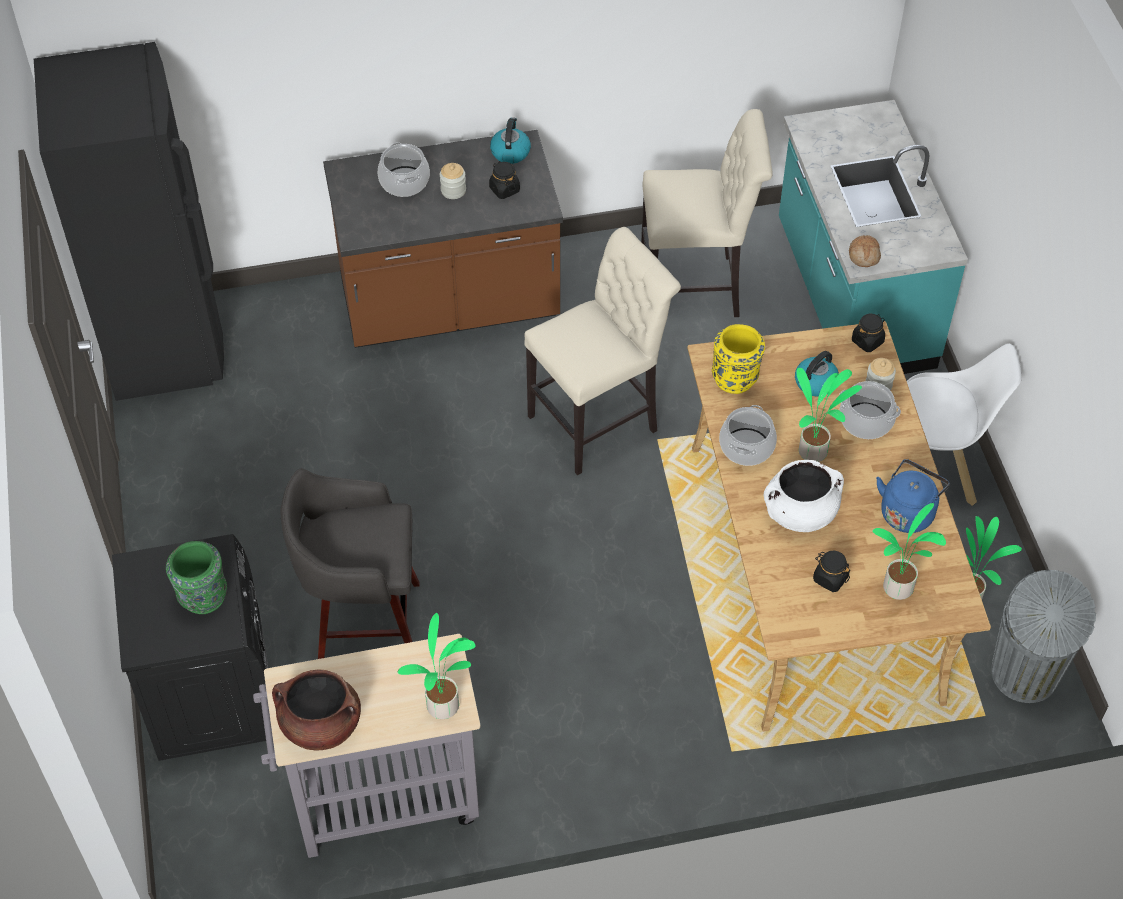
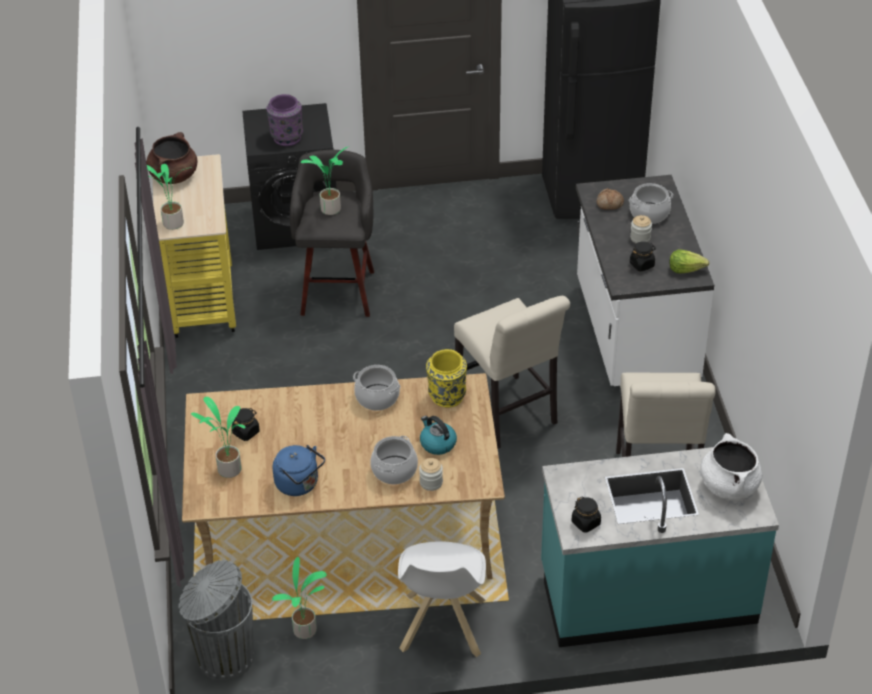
camera: 95 degrees right, 10 degrees down
(202, 597) = (286, 137): green vase -> purple vase
(383, 799) = (203, 299): grey cart -> yellow cart
(449, 305) = (633, 335): brown counter -> white counter
(510, 151) = (686, 269): kettle -> lettuce
(800, 513) = (309, 421): white cooking pot -> white cooking pot (728, 485)
(815, 452) = (366, 436): potted plant -> potted plant (330, 210)
(864, 255) = (568, 478): bread -> bread (609, 204)
(867, 341) = (481, 481): black jar -> black jar (586, 523)

